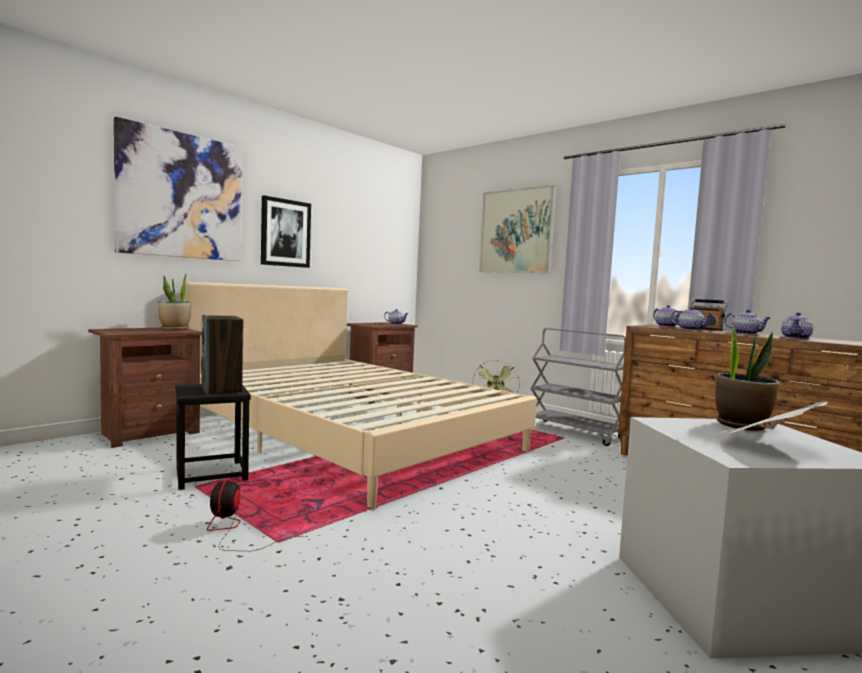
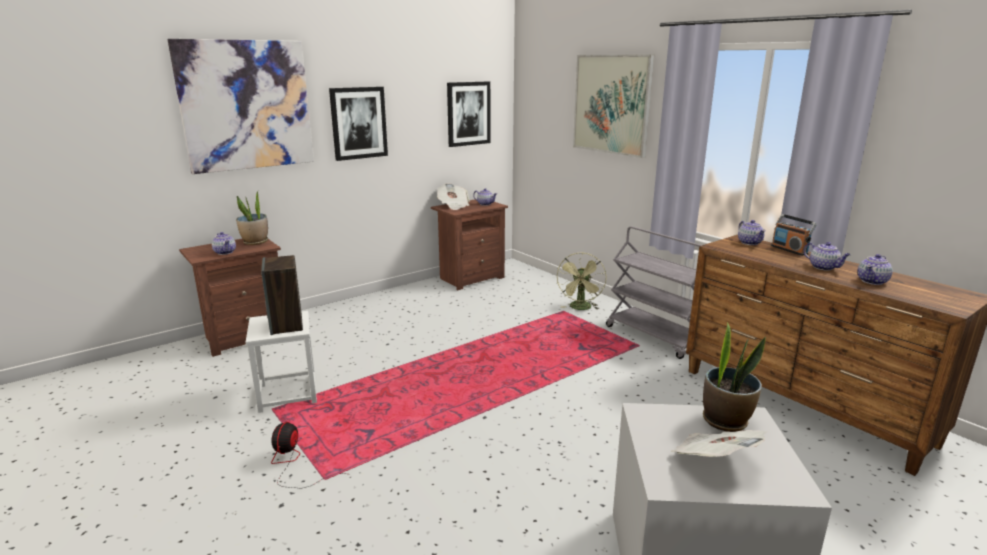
camera: 10 degrees right, 15 degrees up
(212, 474) = (288, 393): black stool -> white stool
(350, 435) = (424, 340): beige bed -> none
(366, 323) = (453, 206): none -> newspaper
(381, 243) = (468, 113): none -> picture
(690, 329) = (766, 256): teapot -> teapot (225, 252)

